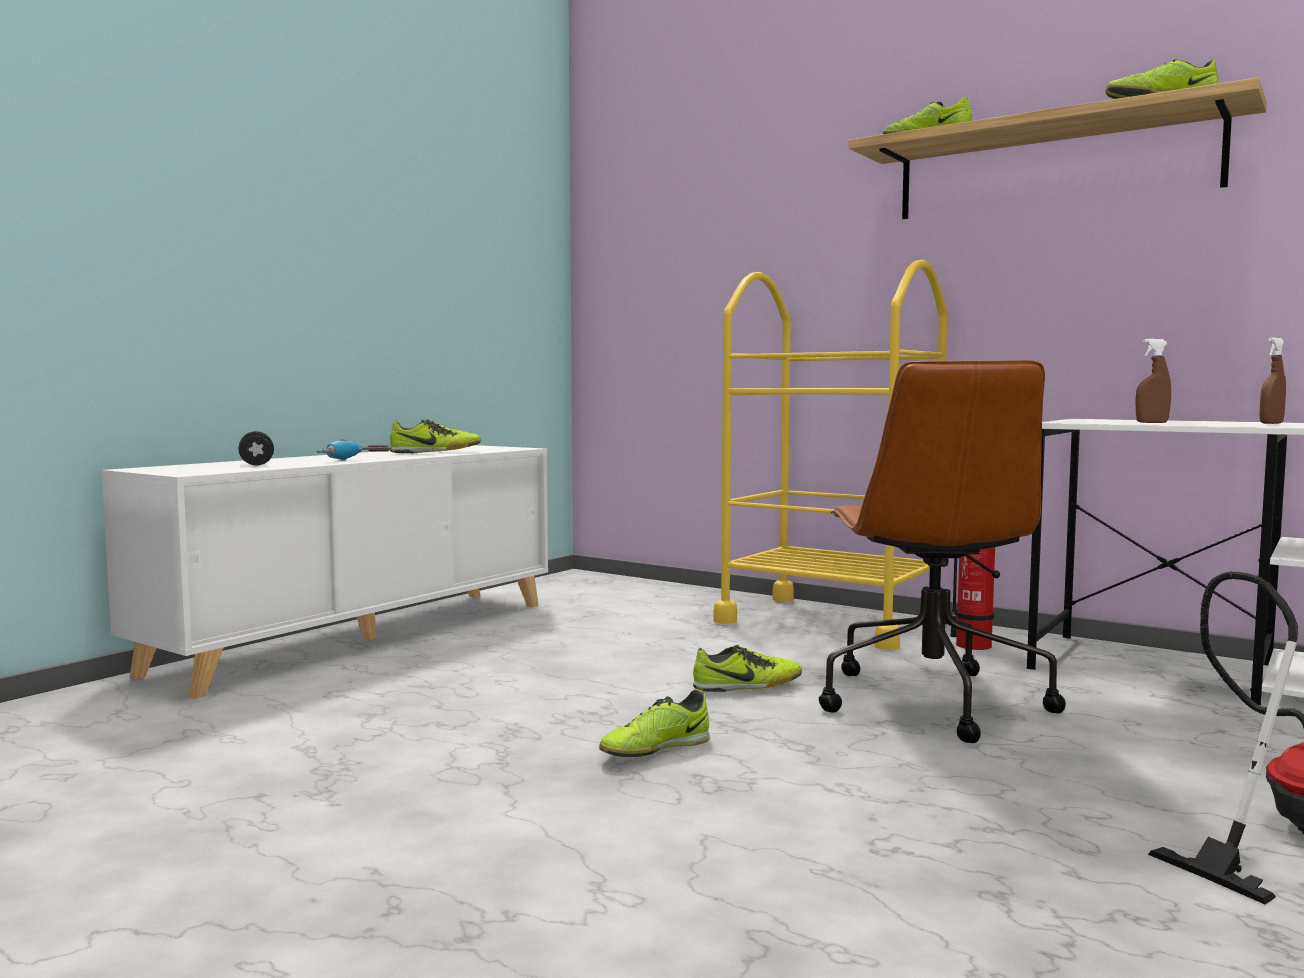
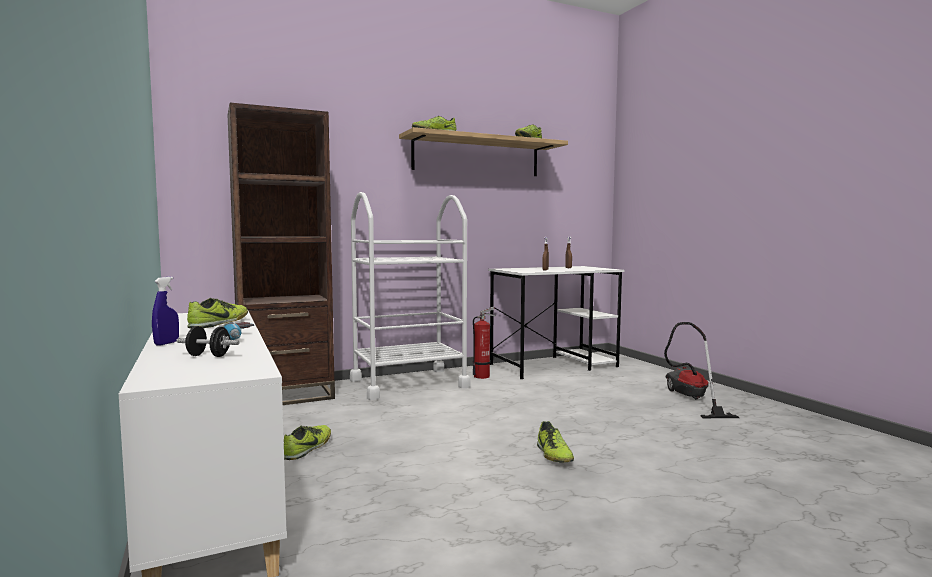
camera: 60 degrees left, 0 degrees up
(309, 457) = (166, 343): none -> blue spray bottle
(658, 593) = (286, 396): none -> brown bookcase
(747, 686) = (485, 420): shoe -> shoe (308, 448)
(830, 621) = (408, 383): yellow cart -> white cart
(930, 700) = (541, 400): brown office chair -> none

